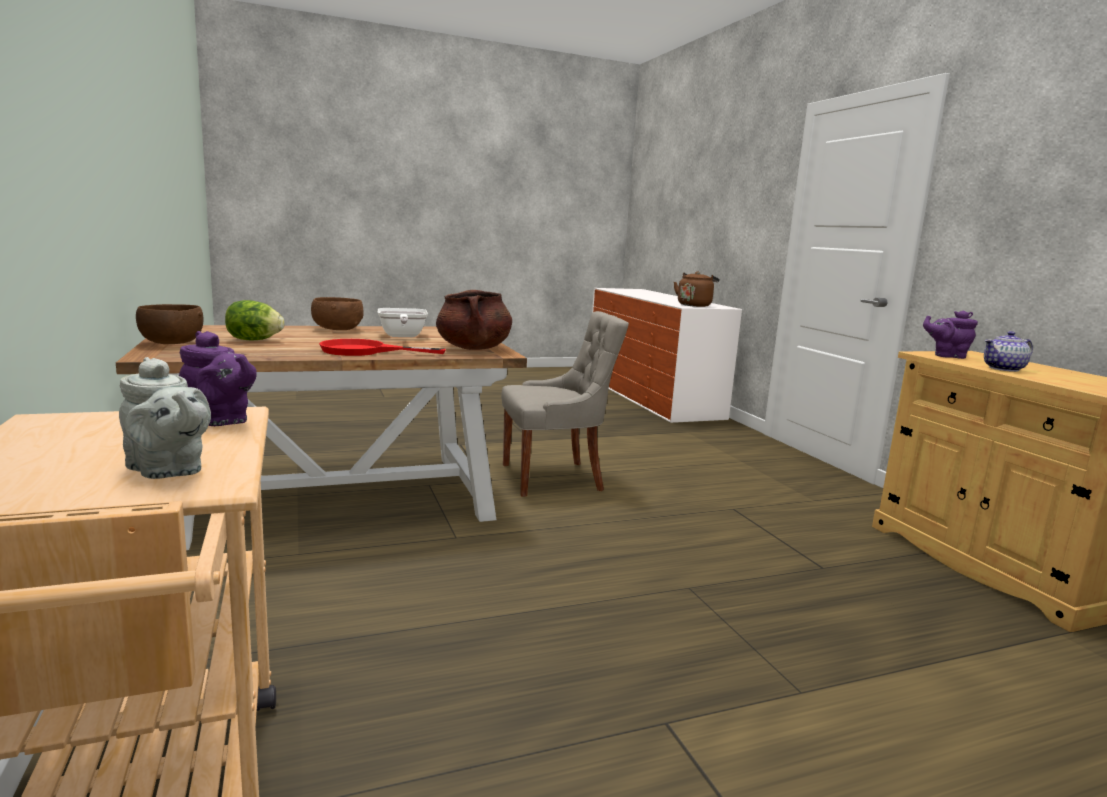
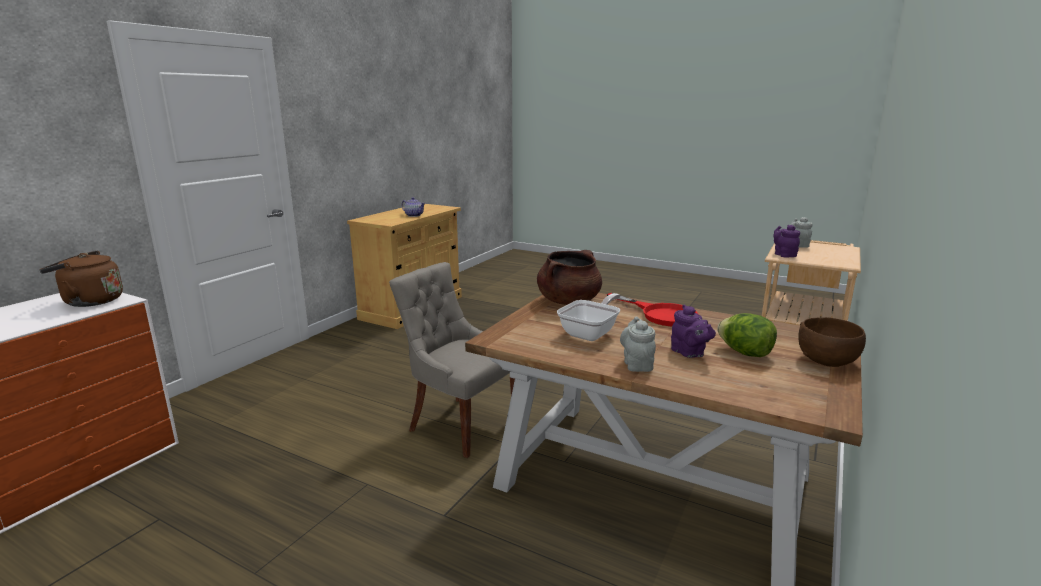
camera: 130 degrees left, 5 degrees up
(337, 329) = (637, 364): brown bowl -> grey teapot
(946, 356) = (388, 221): purple teapot -> purple teapot (689, 353)

